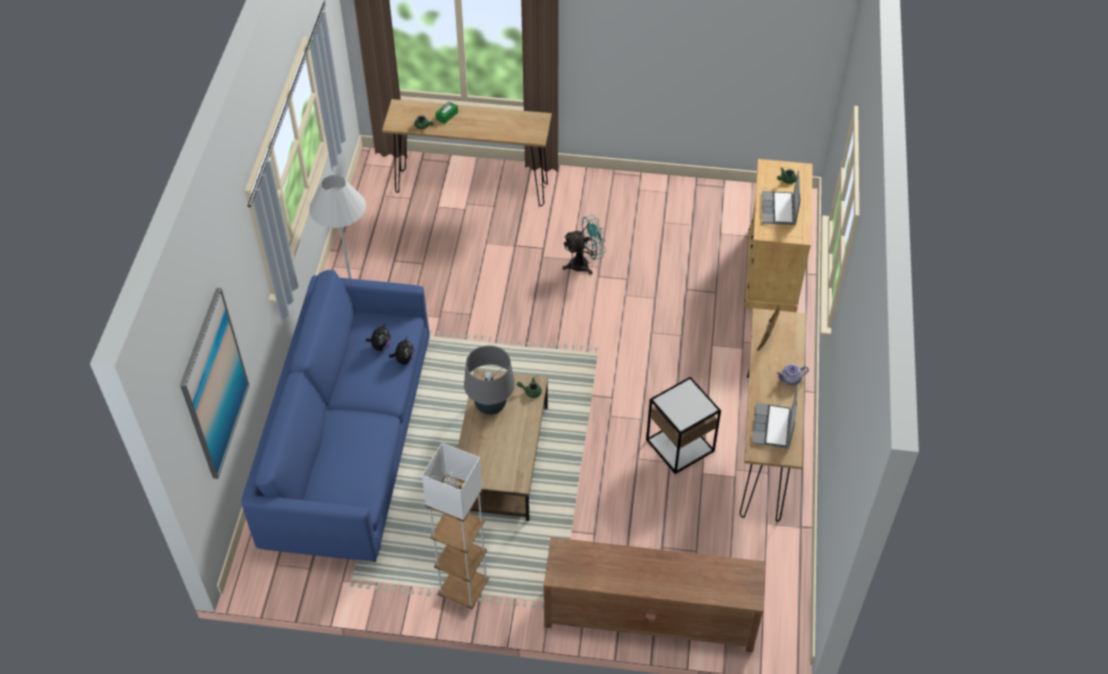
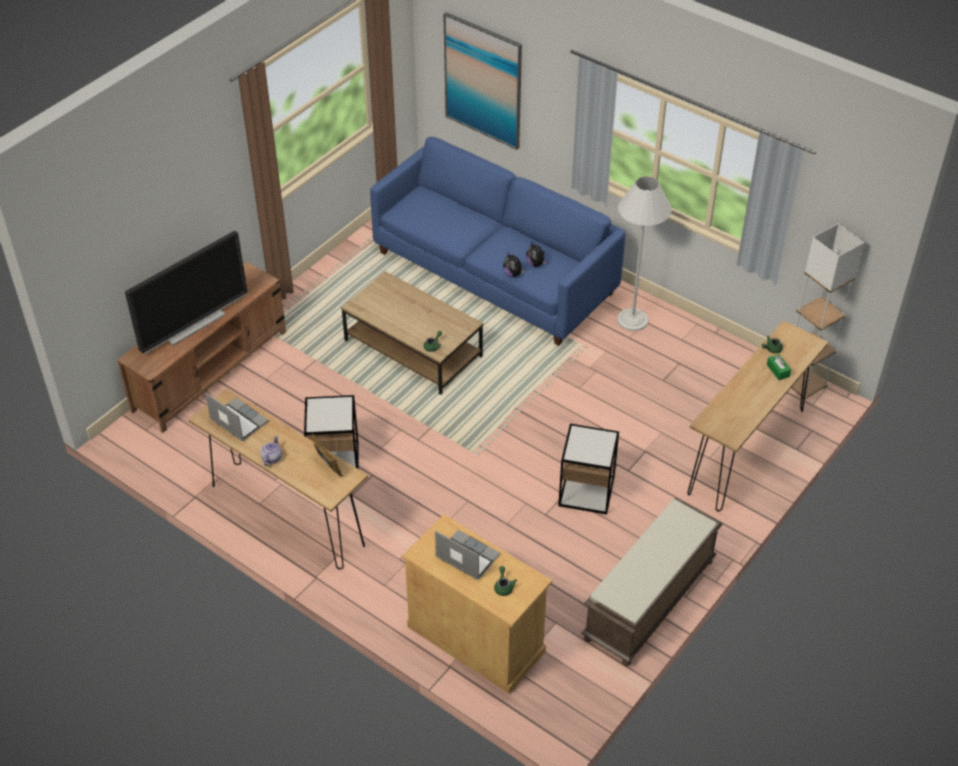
camera: 120 degrees right, 5 degrees down
(463, 589) = (320, 287): white floor lamp -> white floor lamp (803, 386)
(490, 406) = (437, 318): grey table lamp -> none
(584, 264) = (586, 491): turquoise fan -> side table
(659, 192) = (650, 601): none -> brown bench
(668, 573) = (193, 325): none -> television

